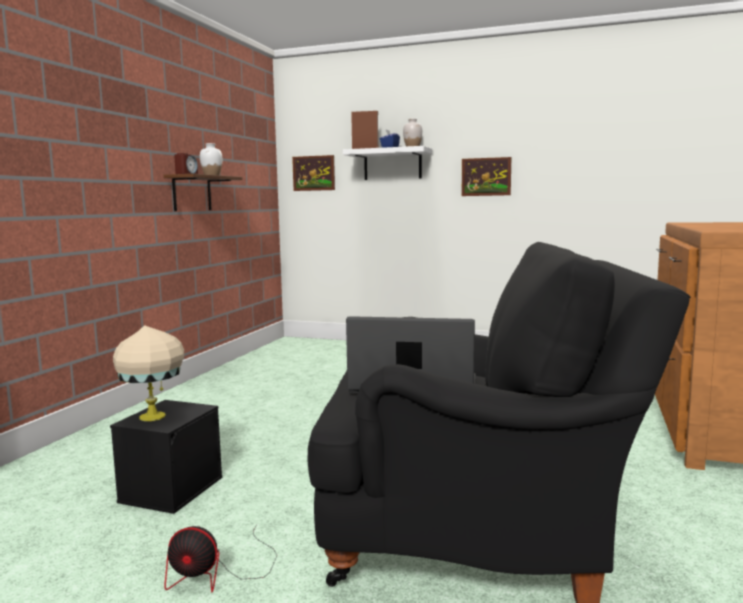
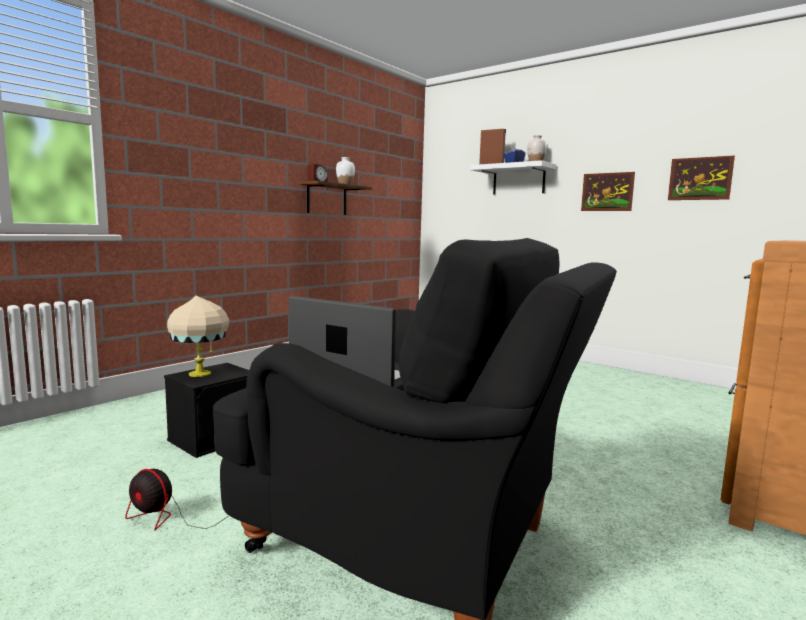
camera: 20 degrees right, 0 degrees up
(313, 173) = (451, 188): picture -> picture (700, 178)

